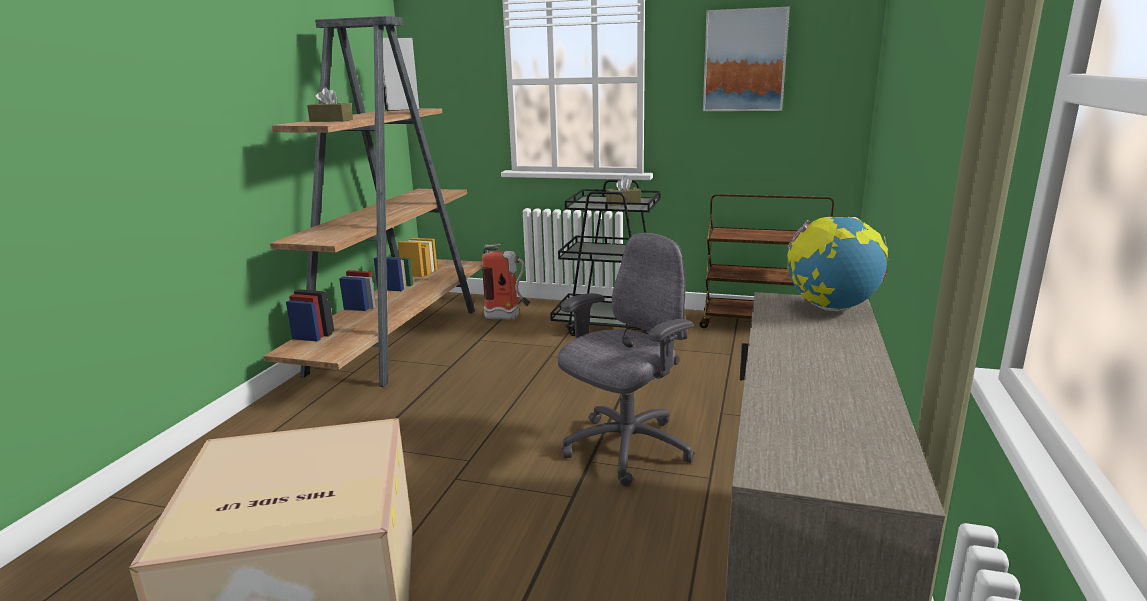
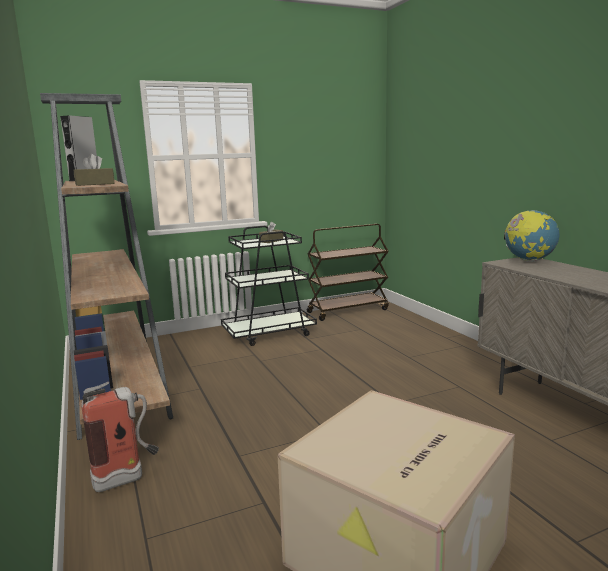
camera: 40 degrees left, 5 degrees down
(508, 317) = (184, 348): fire extinguisher -> fire extinguisher (127, 478)
(625, 449) = (398, 390): grey office chair -> none
(744, 60) = (317, 142): picture -> none

